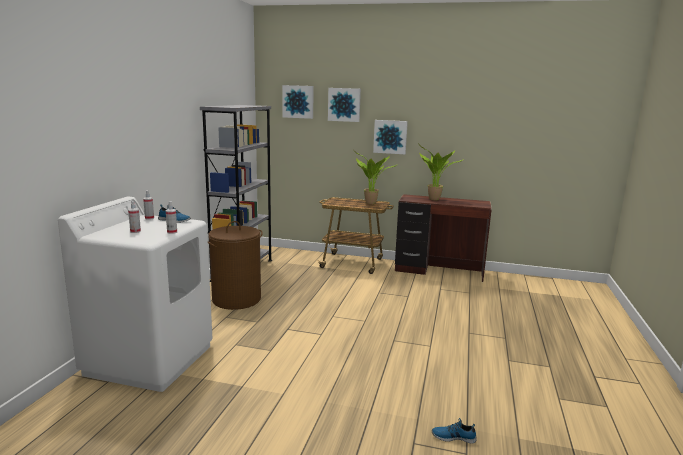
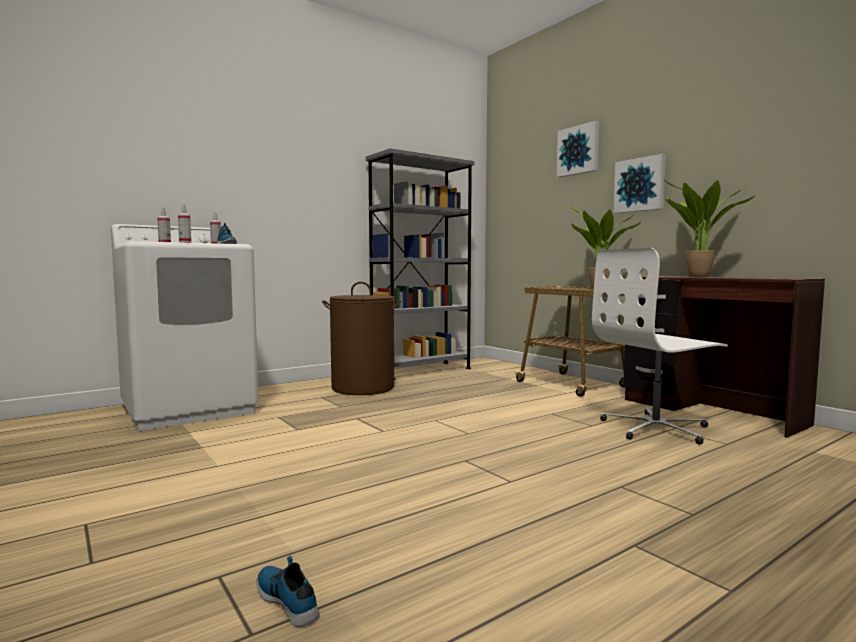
camera: 40 degrees right, 10 degrees down
(298, 101) = (527, 160): picture -> none
(434, 290) = (656, 428): none -> white office chair

